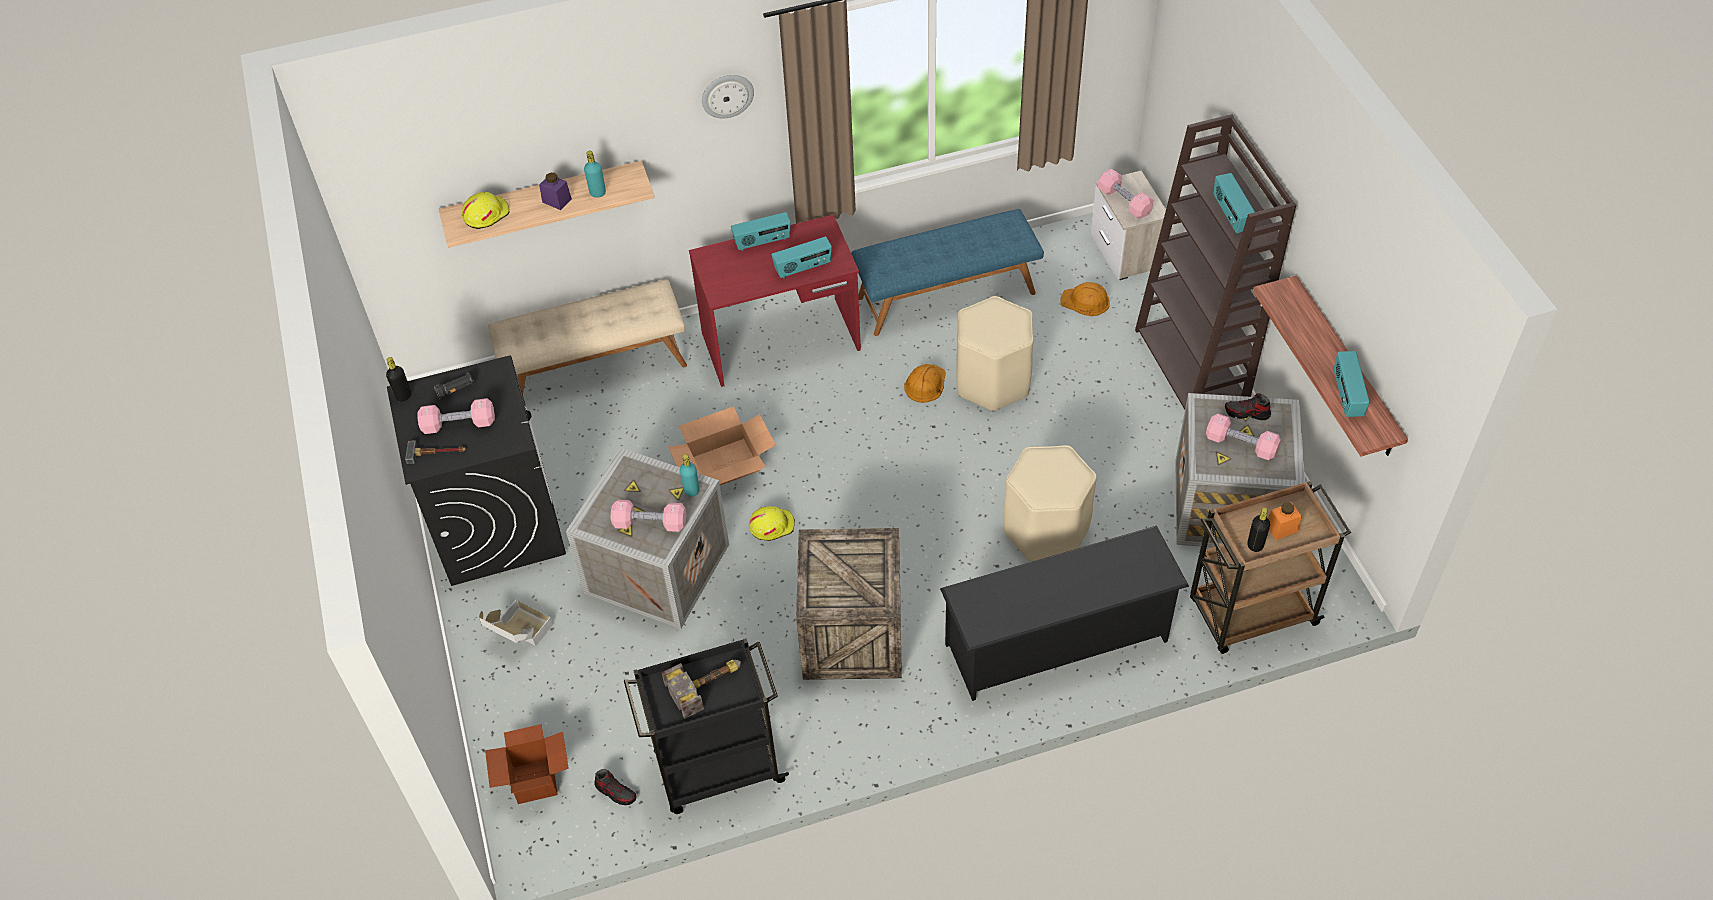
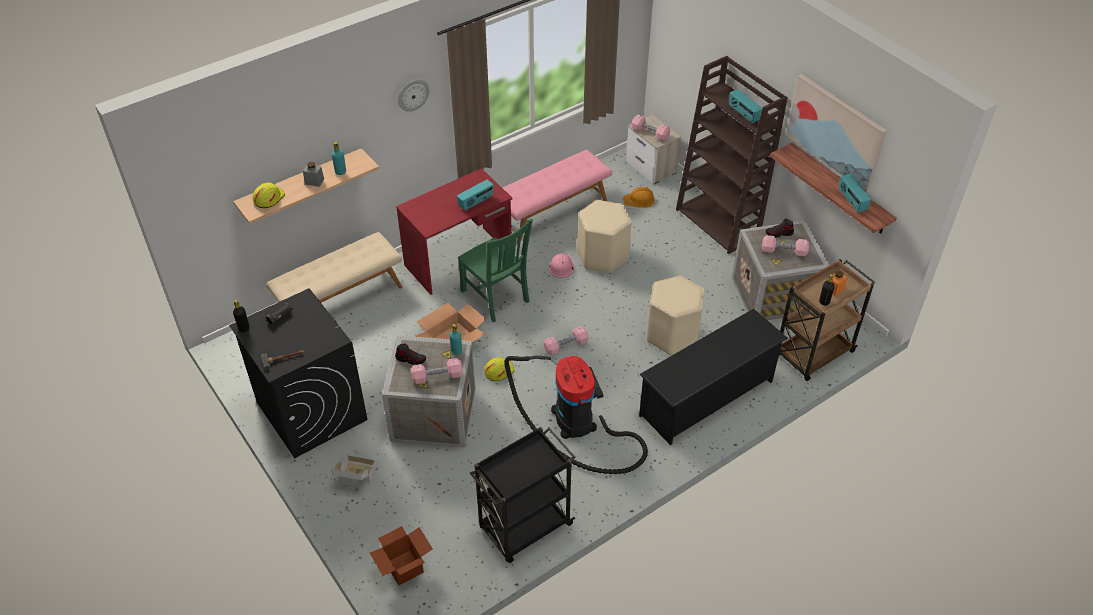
camera: 20 degrees left, 5 degrees down
(459, 424) = (291, 337): pink dumbbell -> pink dumbbell (565, 346)
(557, 200) = (314, 181): purple jar -> grey jar
(616, 792) = (463, 560): shoe -> shoe (411, 359)
(708, 684) = (526, 461): hammer -> none
(762, 242) = (443, 192): radio -> none
(812, 412) = (496, 297): none -> green chair
(850, 633) = (577, 424): crate -> vacuum cleaner
(925, 384) = (561, 266): orange hard hat -> pink hard hat
(946, 294) = (552, 212): blue bench -> pink bench
(1348, 279) = (836, 131): none -> picture

